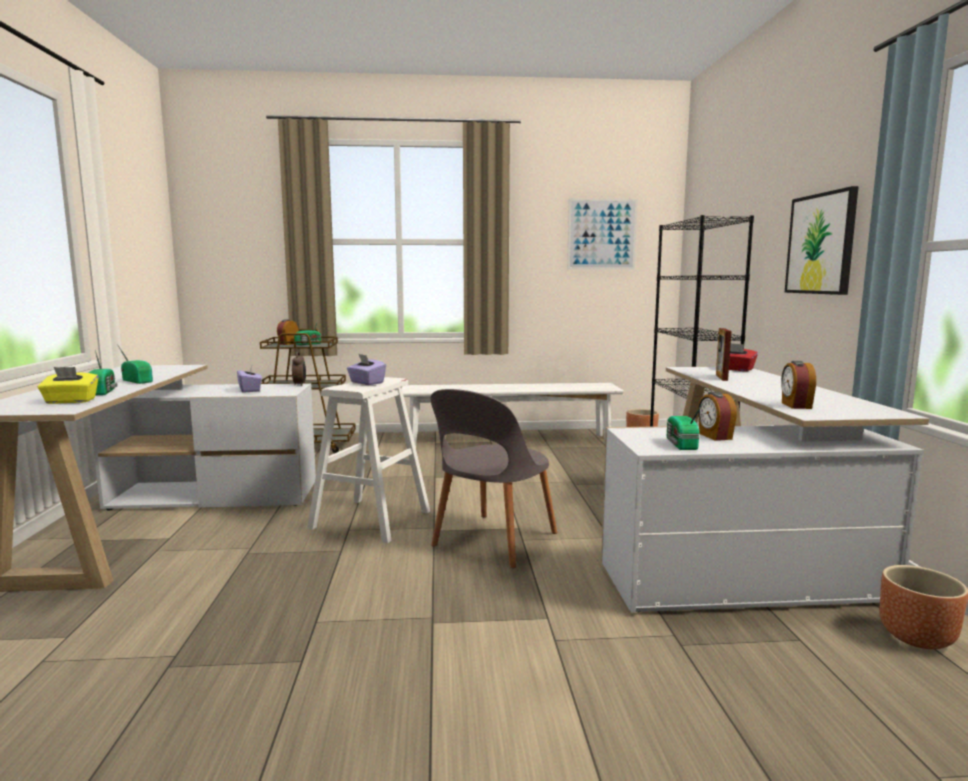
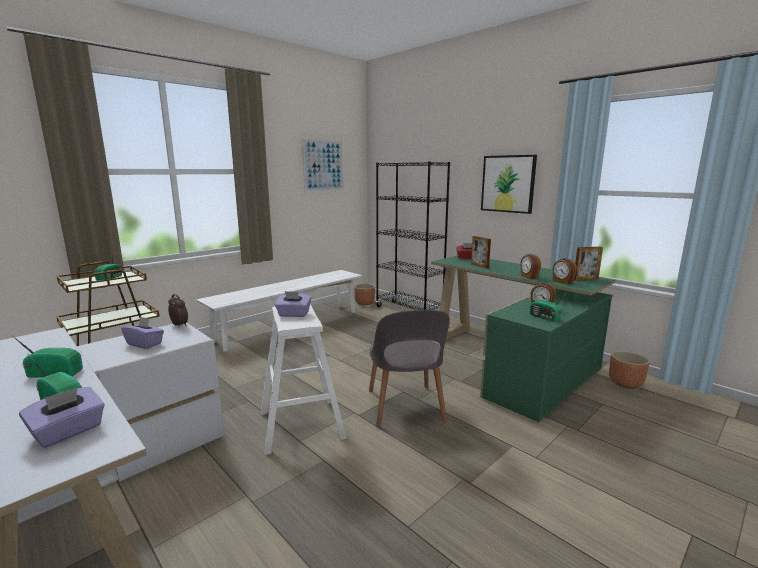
camera: 40 degrees left, 5 degrees up
(70, 401) = (68, 432): yellow tissue box -> purple tissue box
(288, 343) = (83, 281): alarm clock -> alarm clock (529, 277)
(738, 549) = (513, 363): white desk -> green desk
(859, 409) = (585, 279): none -> picture frame

